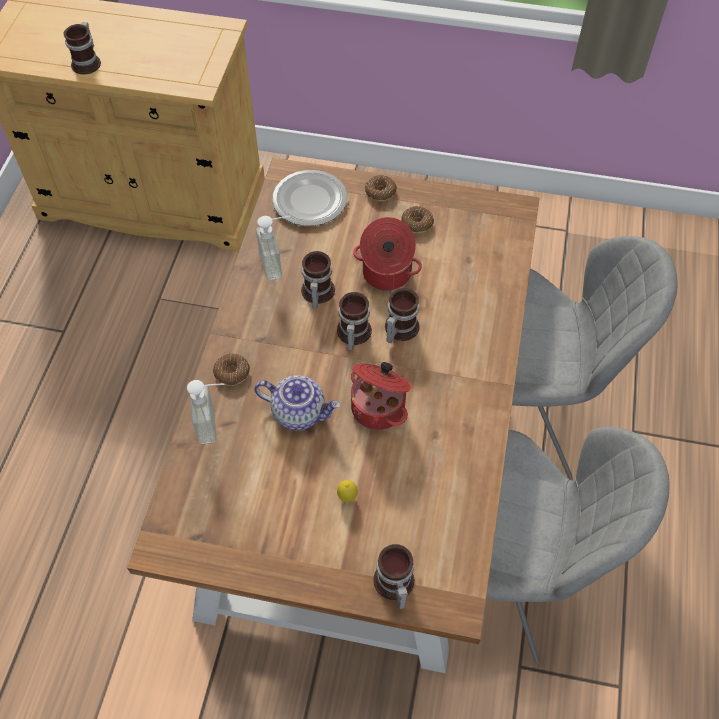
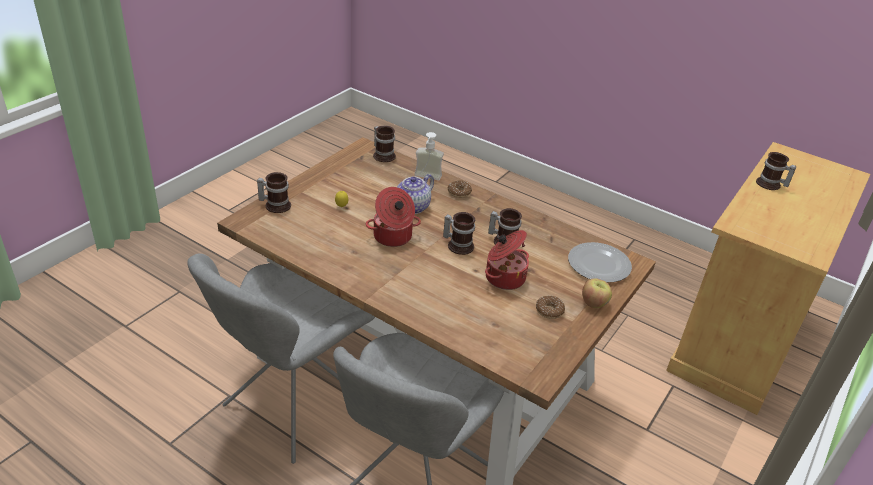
camera: 110 degrees right, 20 degrees down
(278, 263) = (540, 233): soap dispenser -> none
(380, 192) = (594, 303): donut -> apple
(398, 329) = (450, 266): mug -> mug (384, 155)

